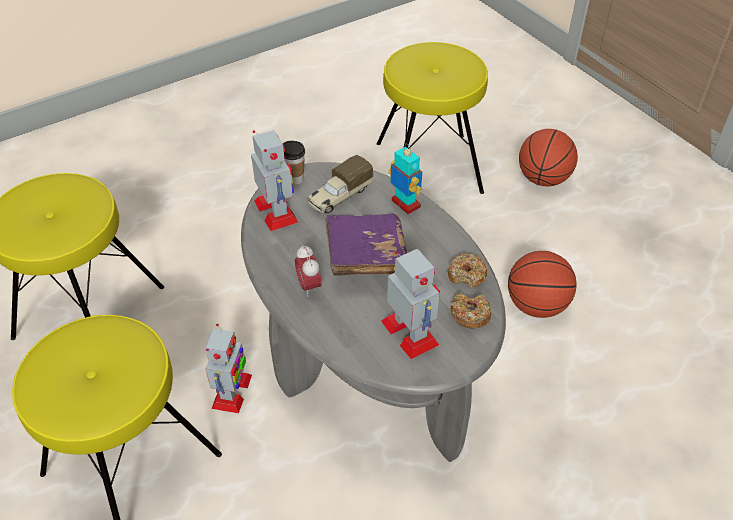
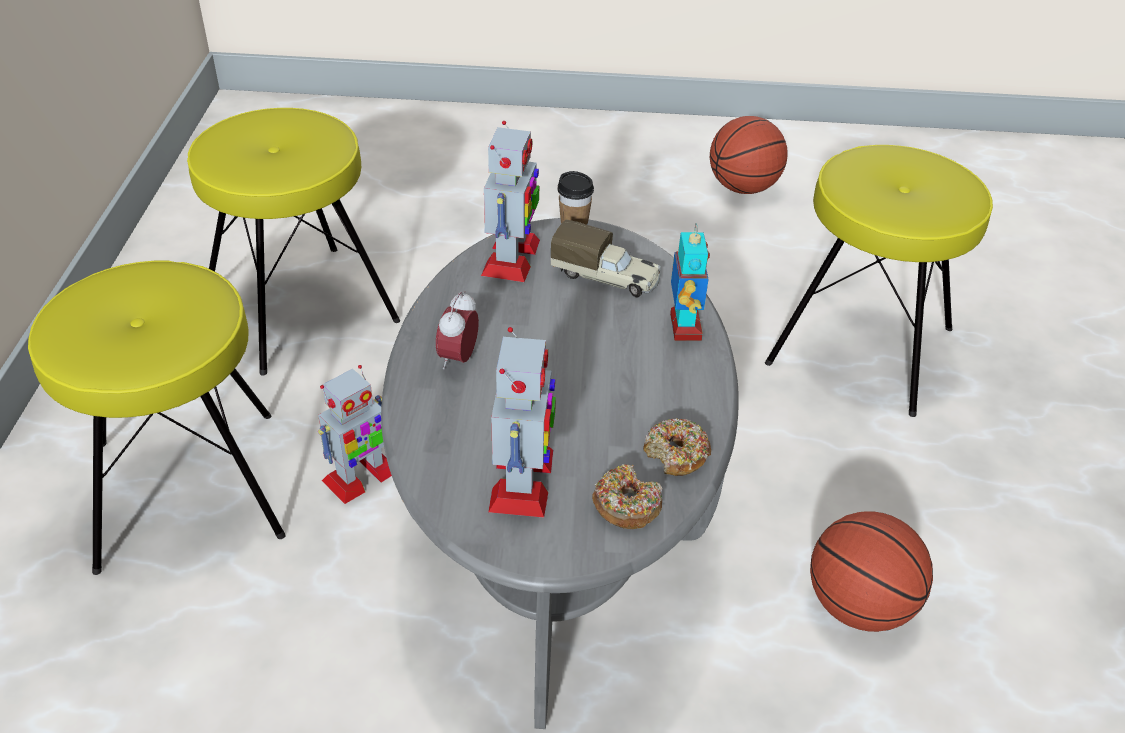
camera: 35 degrees right, 5 degrees down
(339, 196) = (606, 277): toy truck -> toy truck turned 150 degrees counterclockwise
(366, 257) = (564, 362): purple book -> none
(543, 179) = (1030, 443): basketball -> basketball (742, 187)

